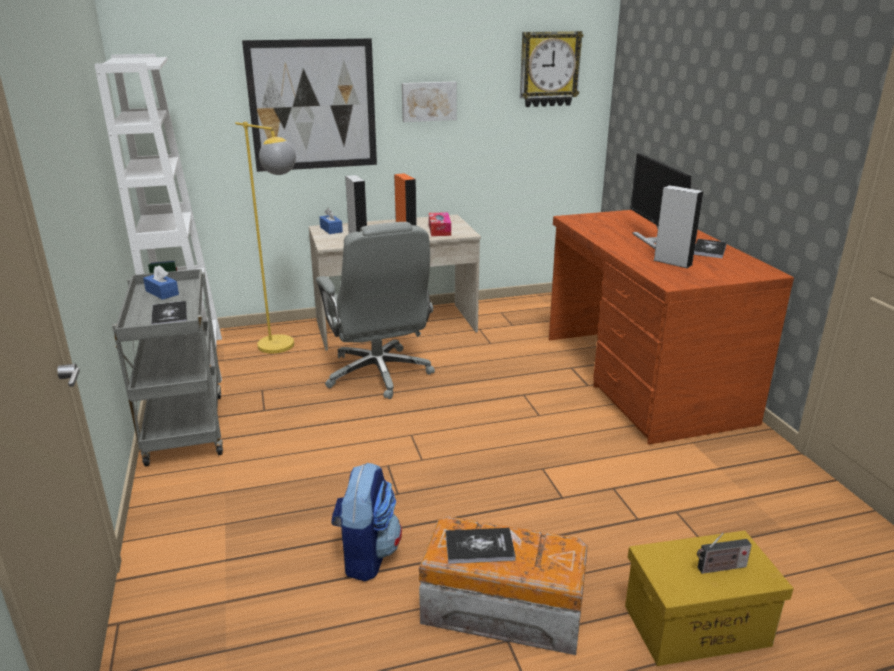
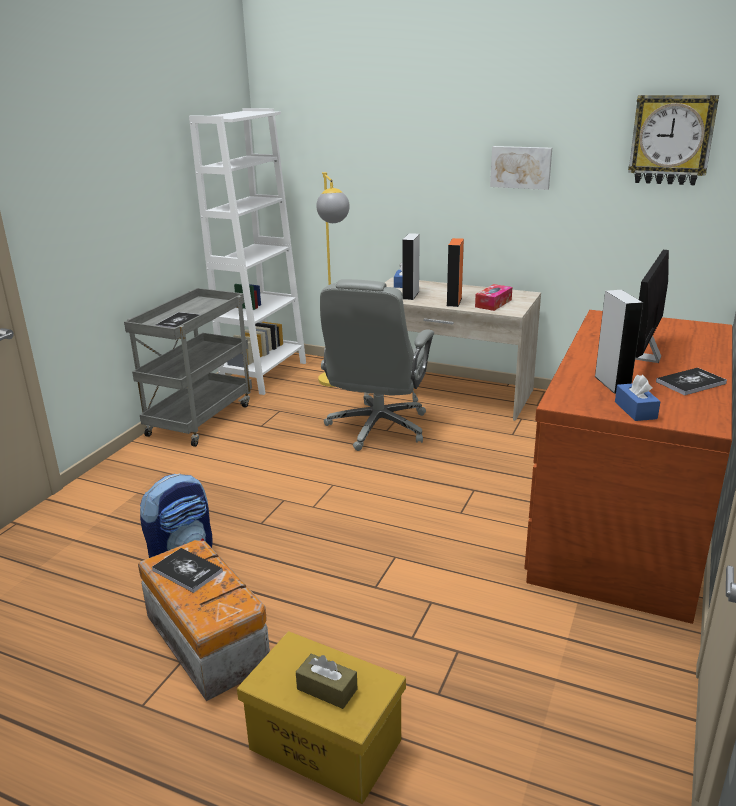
camera: 40 degrees right, 0 degrees up
(162, 293) = (202, 306): blue tissue box -> blue tissue box (635, 410)
(313, 105) = (406, 162): picture -> none
(719, 568) = (327, 689): radio -> brown tissue box

